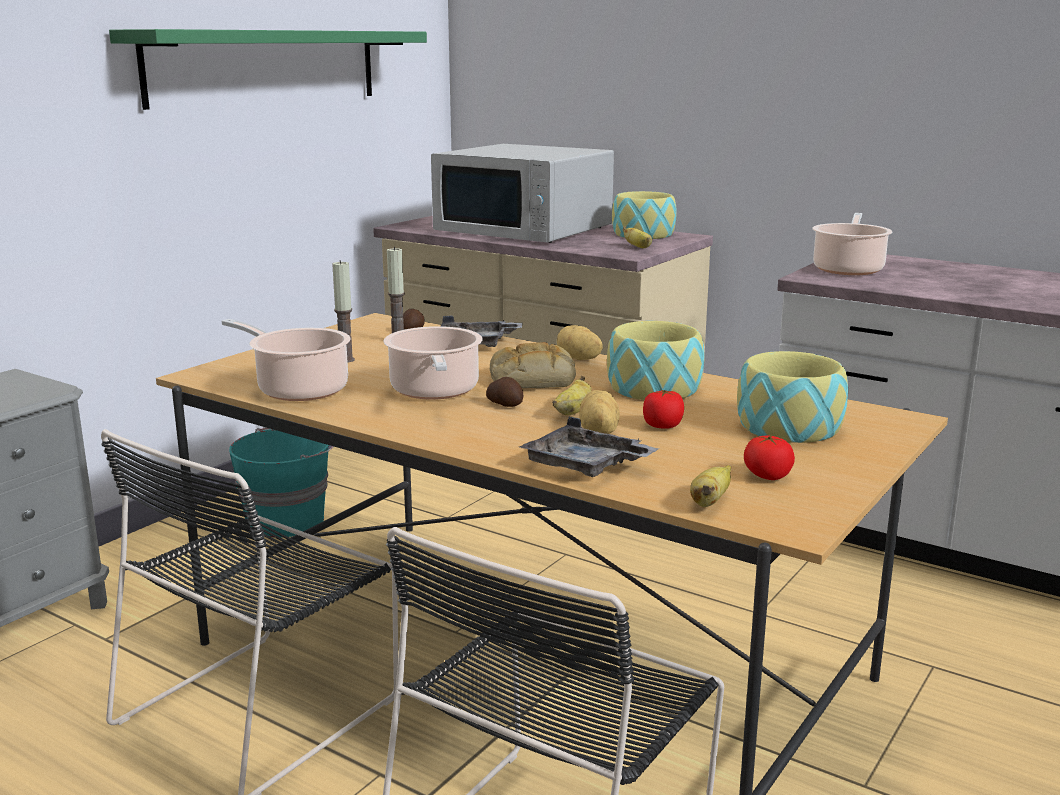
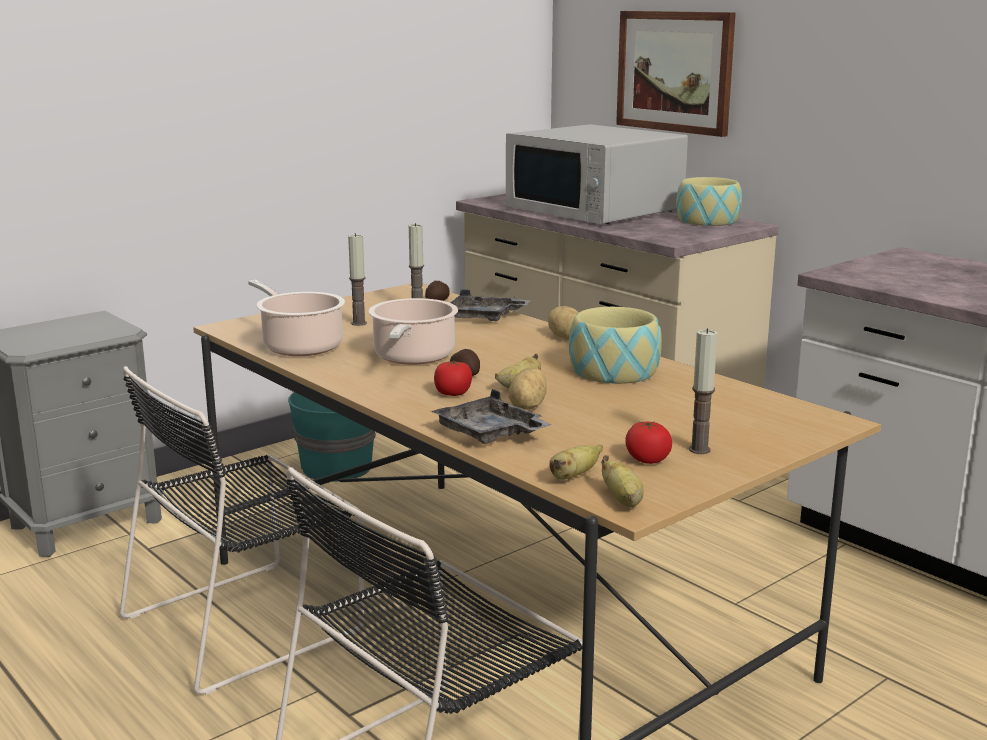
camera: 15 degrees right, 0 degrees up
(266, 66) = (355, 50): green shelf -> none
(531, 379) = (507, 353): bread -> none
(591, 87) = (675, 71): none -> picture
(638, 247) = (689, 234): banana -> banana (623, 500)
(663, 426) = (591, 406): tomato -> tomato (453, 393)
(790, 426) = (711, 418): bowl -> none
(808, 460) = (699, 450): none -> candle
(848, 269) = (883, 268): cooking pot -> none

